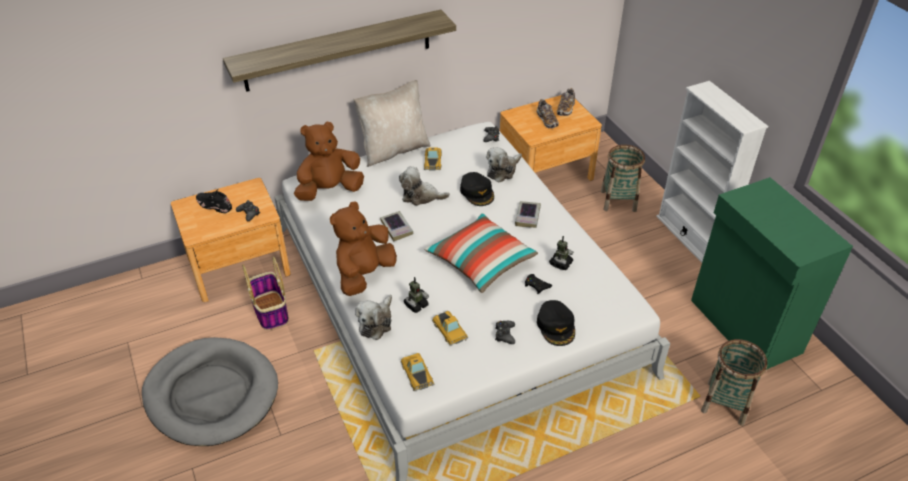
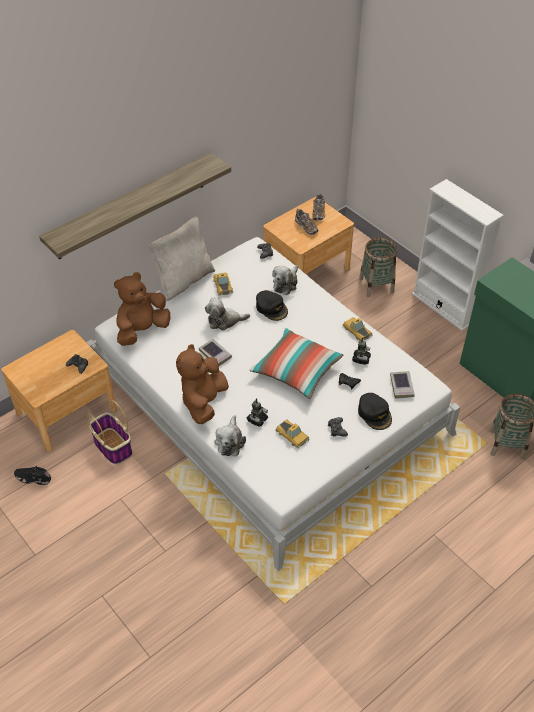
camera: 15 degrees left, 5 degrees up
(212, 394) = (92, 530): grey dog bed -> none
(214, 205) = (43, 364): black shoe -> black shoe (33, 478)
(417, 373) = (279, 476): toy car -> toy car (357, 330)
(527, 216) = (320, 322): book -> book (401, 386)

